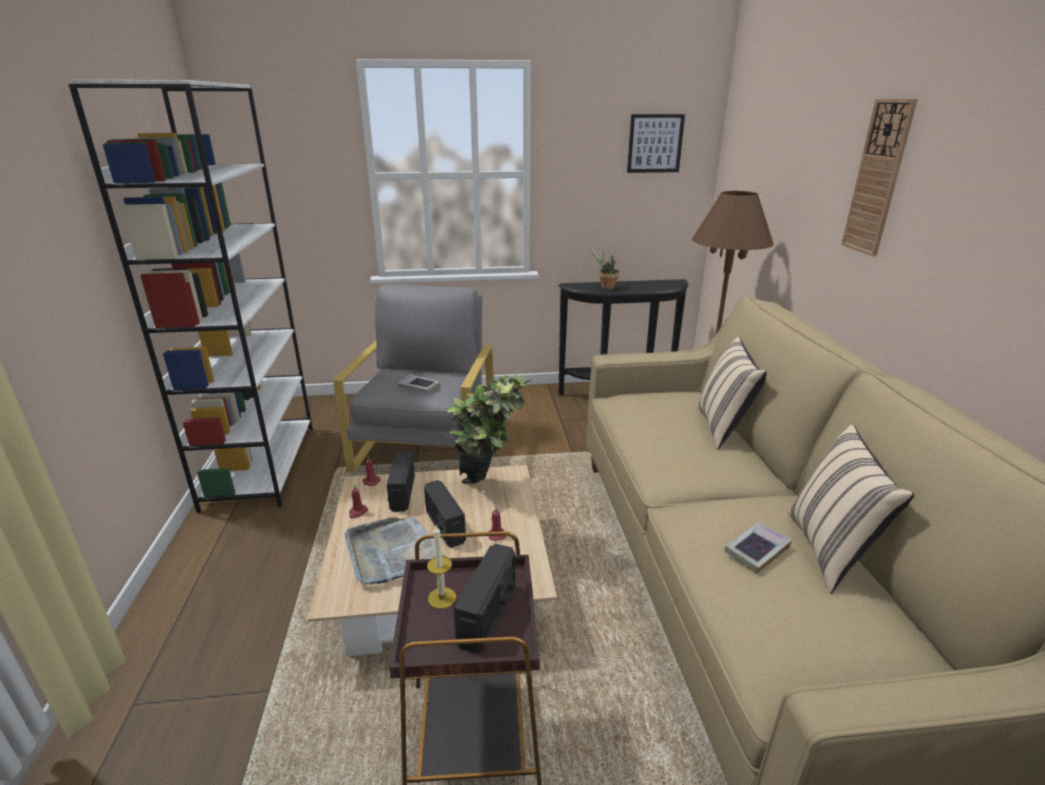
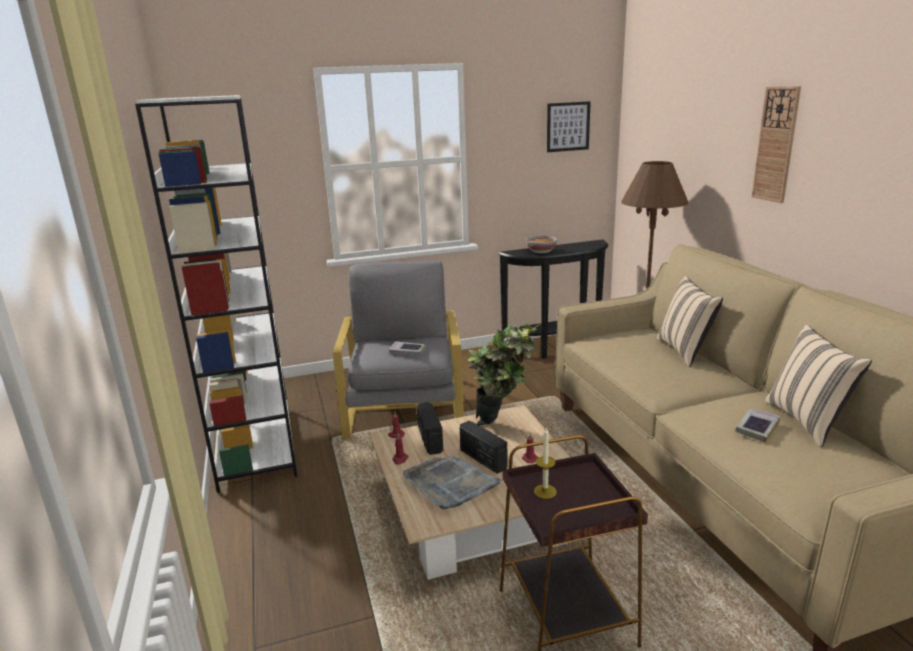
camera: 10 degrees left, 5 degrees down
(488, 615) = (588, 496): radio -> none
(605, 287) = (541, 251): potted plant -> bowl

